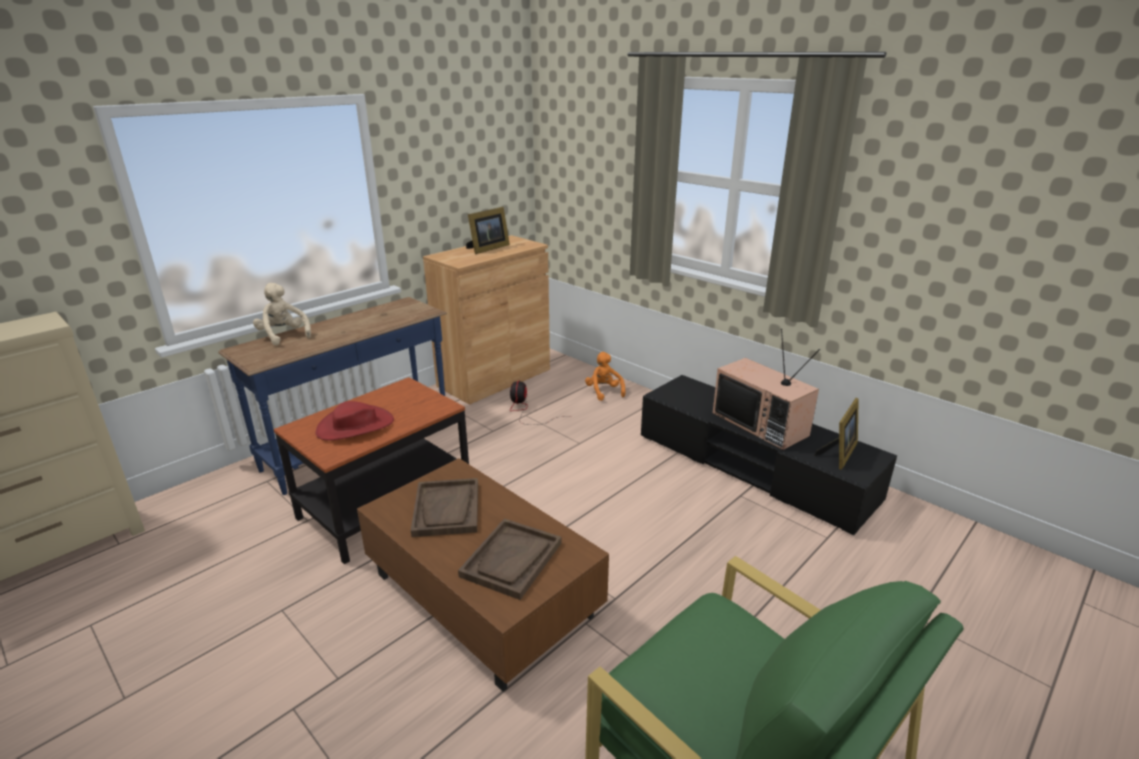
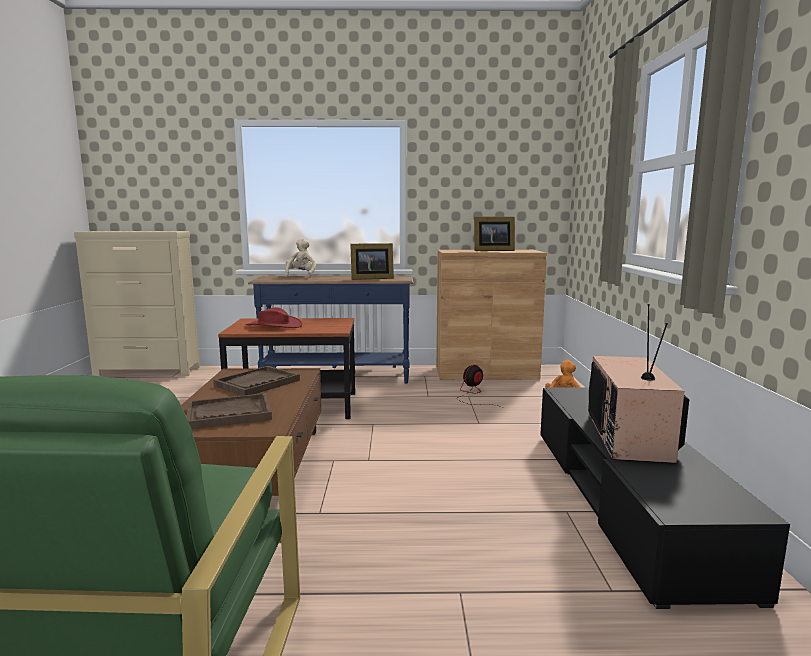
camera: 45 degrees right, 15 degrees down
(839, 454) = (688, 488): picture frame -> picture frame (370, 278)

